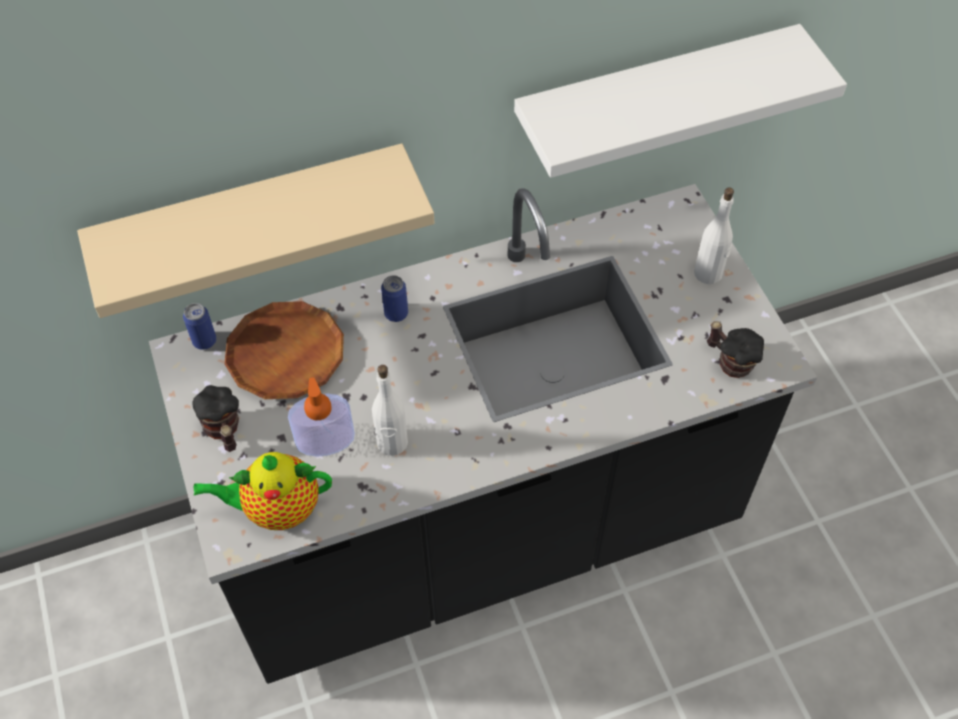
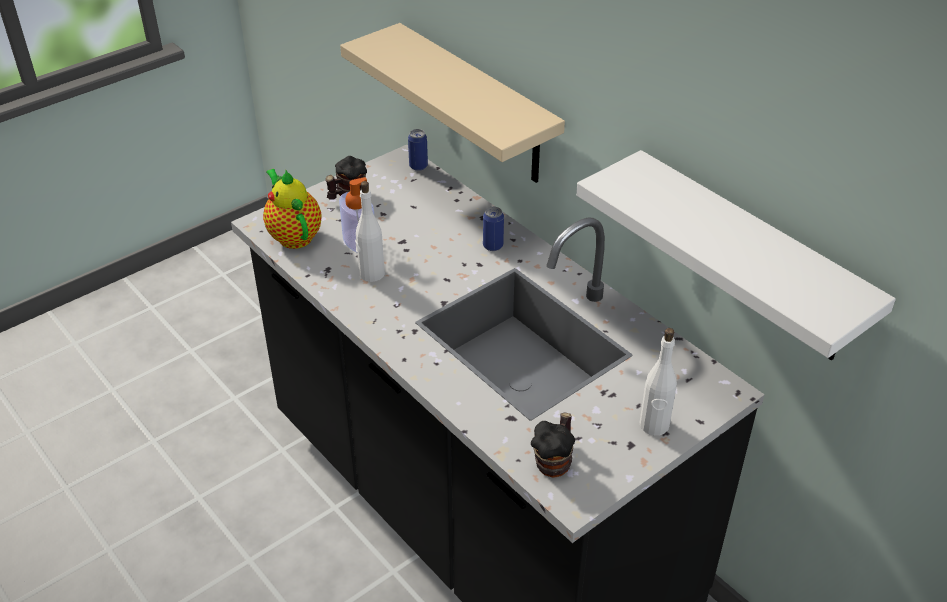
camera: 70 degrees right, 15 degrees down
(286, 355) = (425, 204): brown plate -> none

